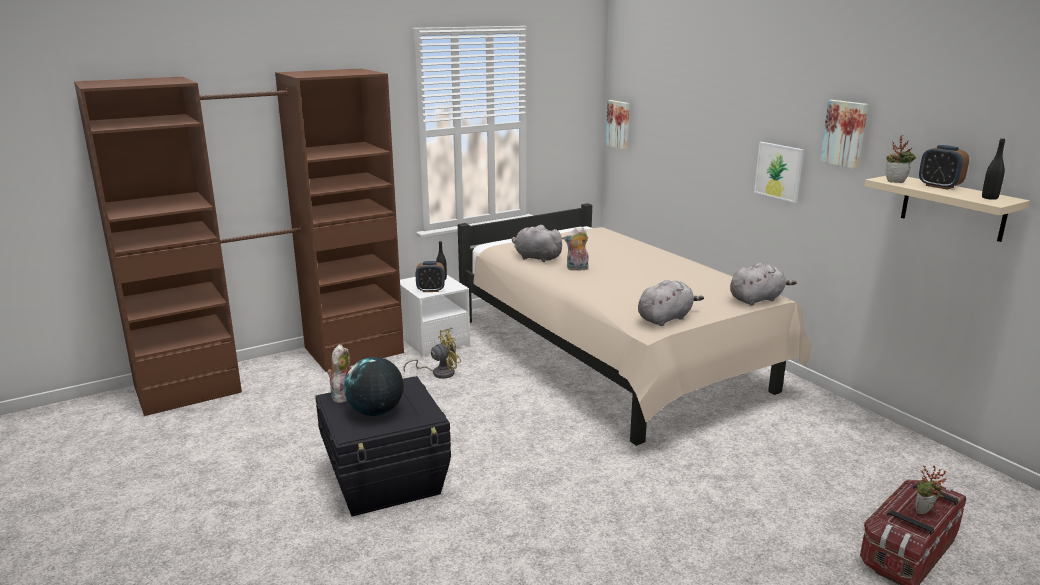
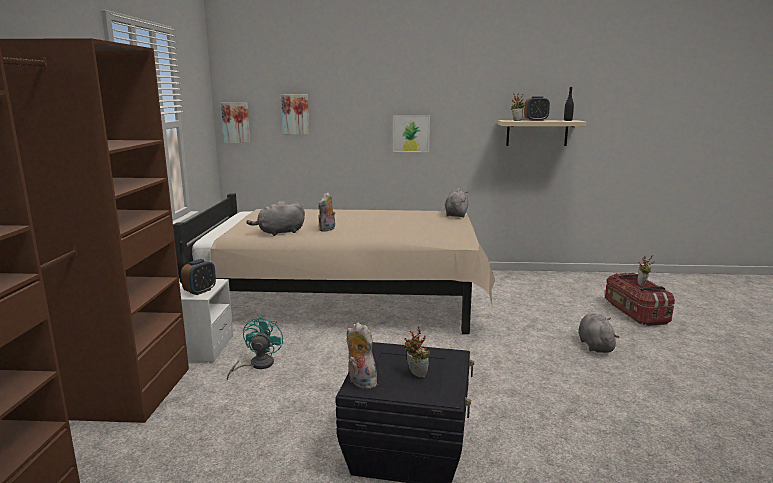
camera: 55 degrees left, 5 degrees down
(376, 412) = (415, 375): globe -> potted plant
(439, 373) = (257, 365): yellow fan -> turquoise fan
(666, 318) = (454, 234): grey plush toy -> grey plush toy (595, 345)
(845, 133) = (460, 100): picture -> picture (295, 114)

